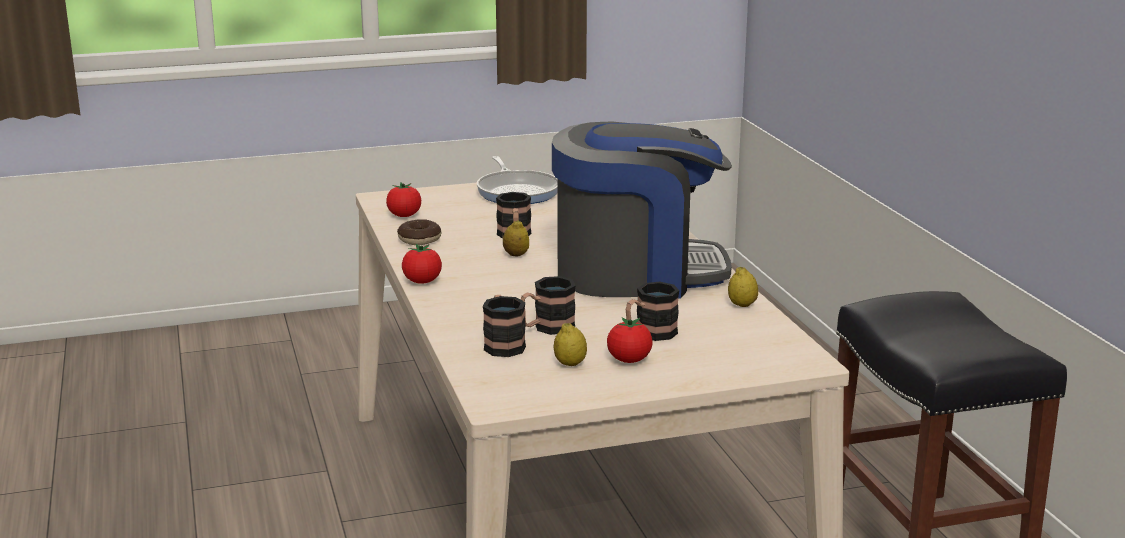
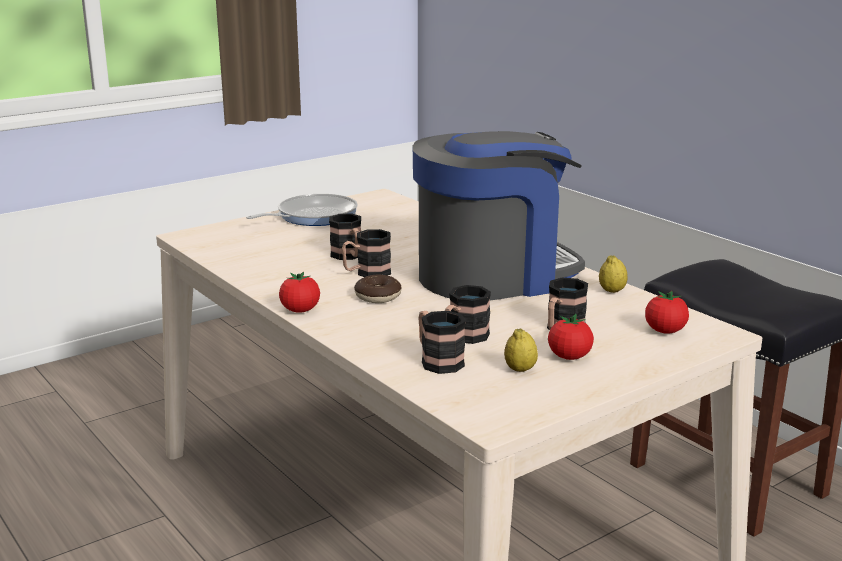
camera: 20 degrees left, 0 degrees up
(404, 216) = (224, 250): tomato -> tomato (665, 331)
(419, 239) = (260, 270): donut -> donut (378, 296)
(516, 255) = (367, 273): lemon -> mug
(517, 191) = (312, 216): frying pan -> frying pan turned 90 degrees counterclockwise

